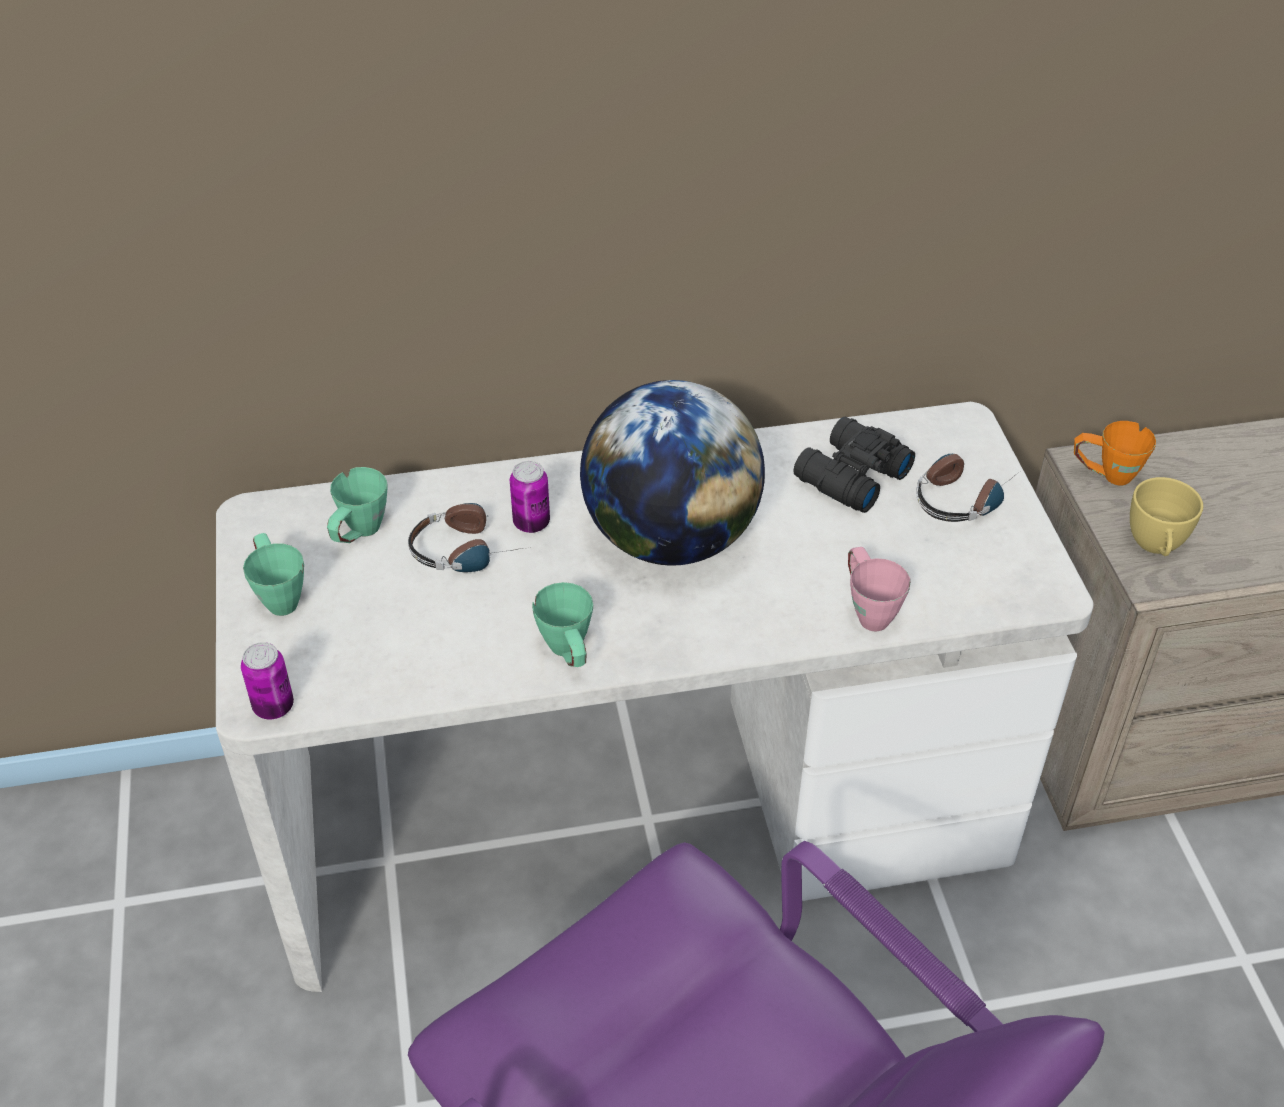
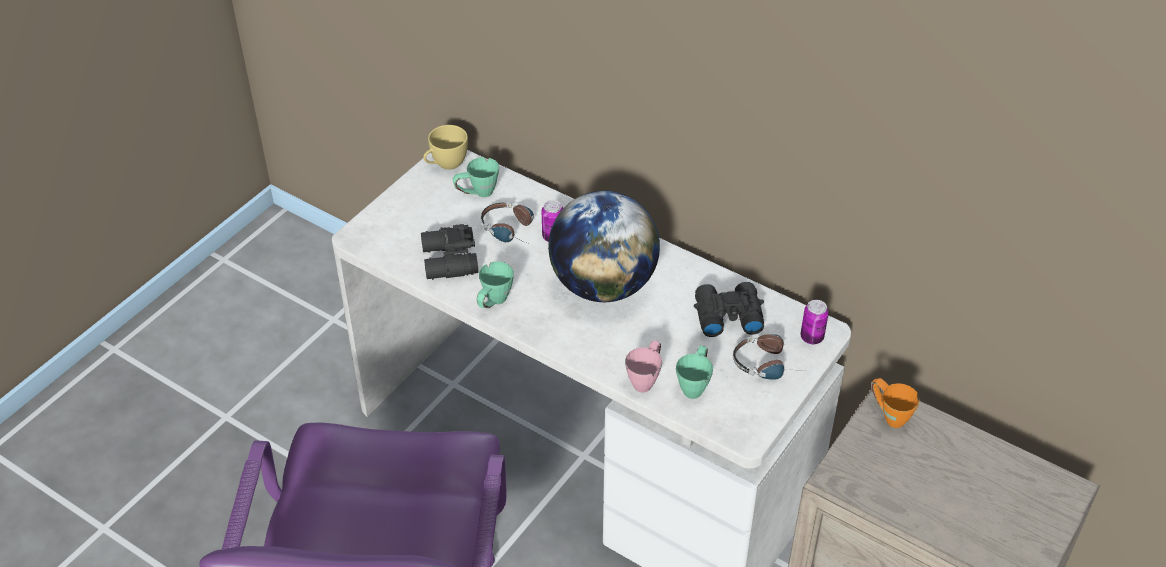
camera: 45 degrees right, 0 degrees up
(273, 707) = (360, 241): can -> can (811, 337)
(278, 595) = (416, 198): green mug -> green mug (694, 385)
(437, 646) = (448, 261): none -> black binoculars
(1155, 547) = (861, 466): yellow cup -> yellow cup (445, 164)

